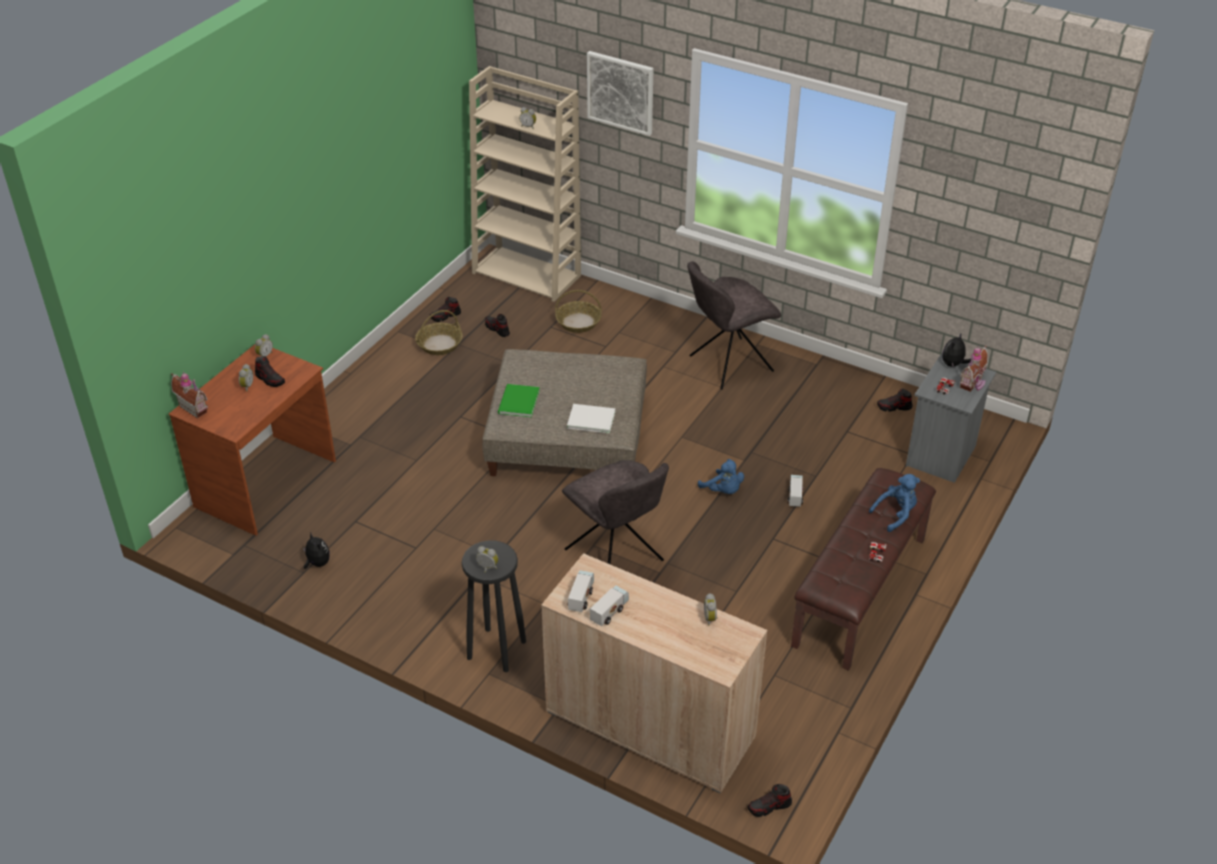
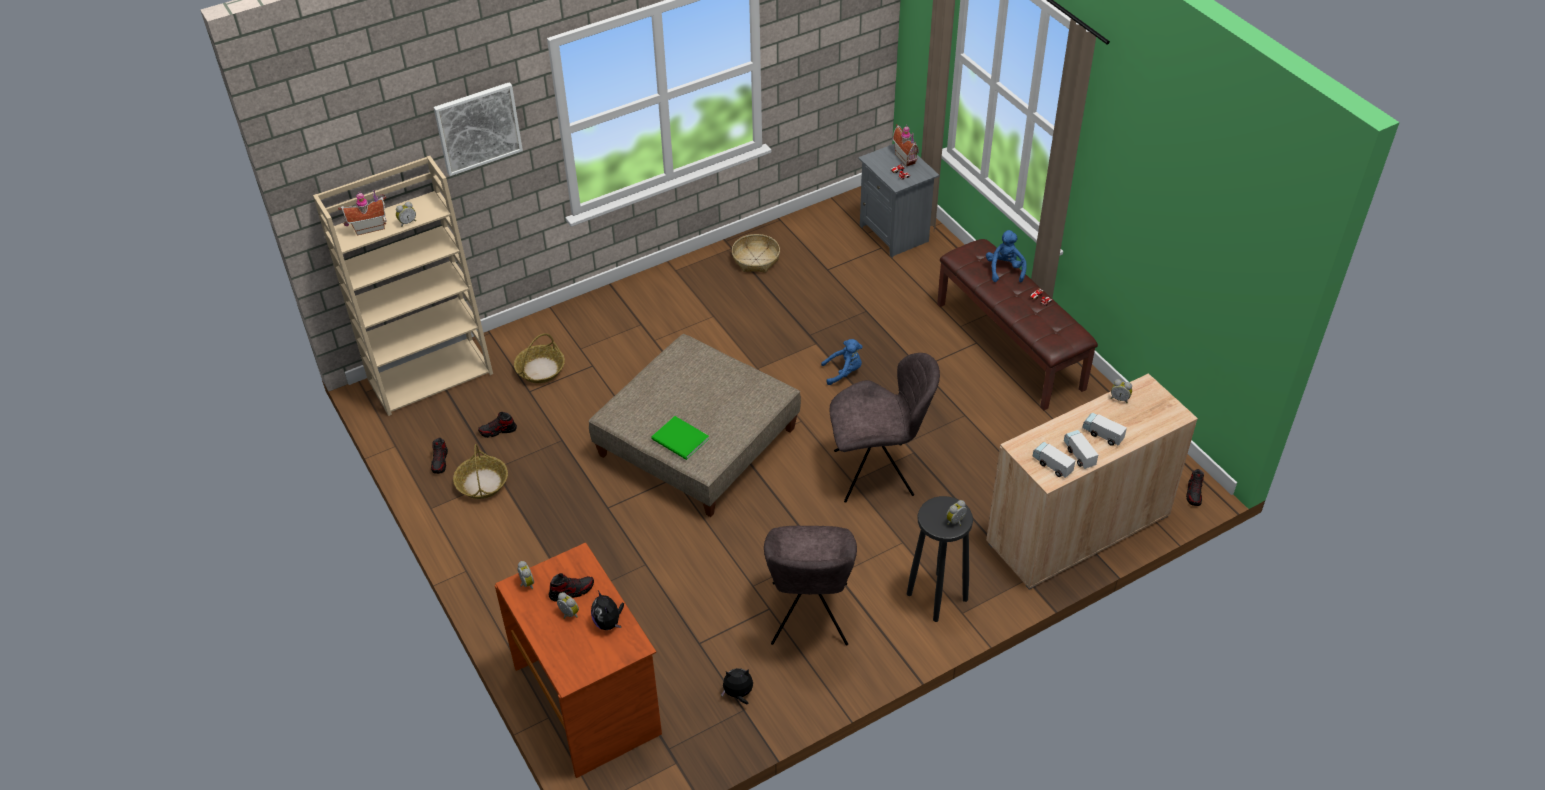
camera: 60 degrees left, 5 degrees up
(195, 408) = (571, 670): toy house -> toy house (368, 227)
(590, 418) = (742, 400): white book -> none
(728, 364) = (687, 299): grey chair -> grey chair (809, 617)
(795, 495) = (880, 333): toy truck -> toy truck (1102, 434)
(816, 383) = (756, 259): none -> basket
(894, 407) = (819, 231): shoe -> none
(953, 364) = (876, 157): plush toy -> plush toy (608, 623)

